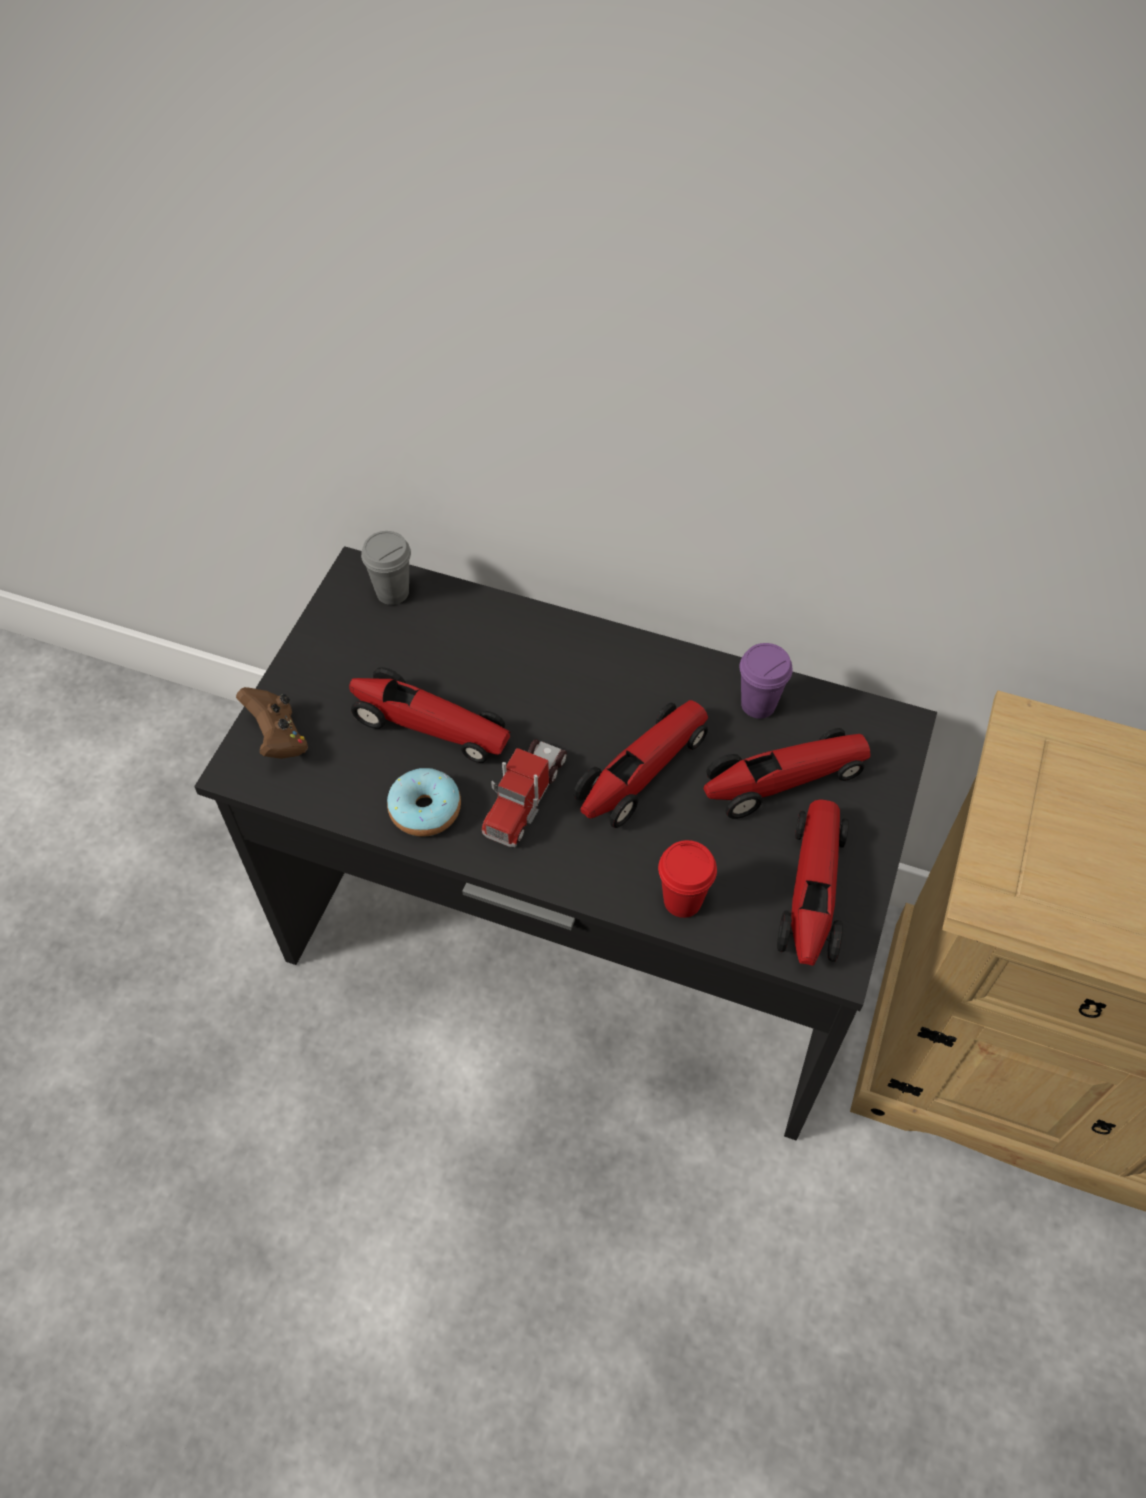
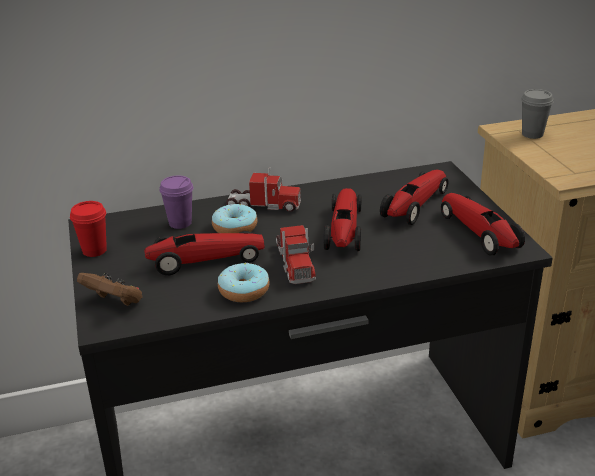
camera: 35 degrees left, 25 degrees down
(392, 592) = (121, 223): grey cup -> grey cup (532, 134)
(513, 683) = (235, 228): none -> donut
(587, 658) = (264, 205): none -> toy truck
(682, 900) = (424, 262): red cup -> red cup (94, 250)
(758, 704) = (370, 188): purple cup -> purple cup (180, 223)

